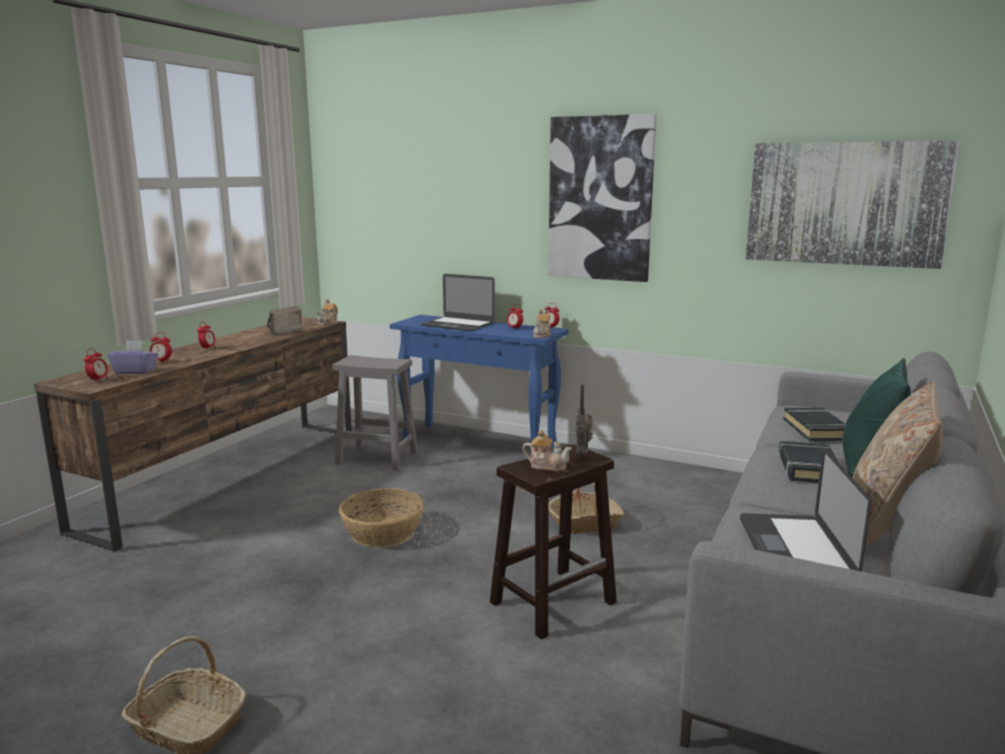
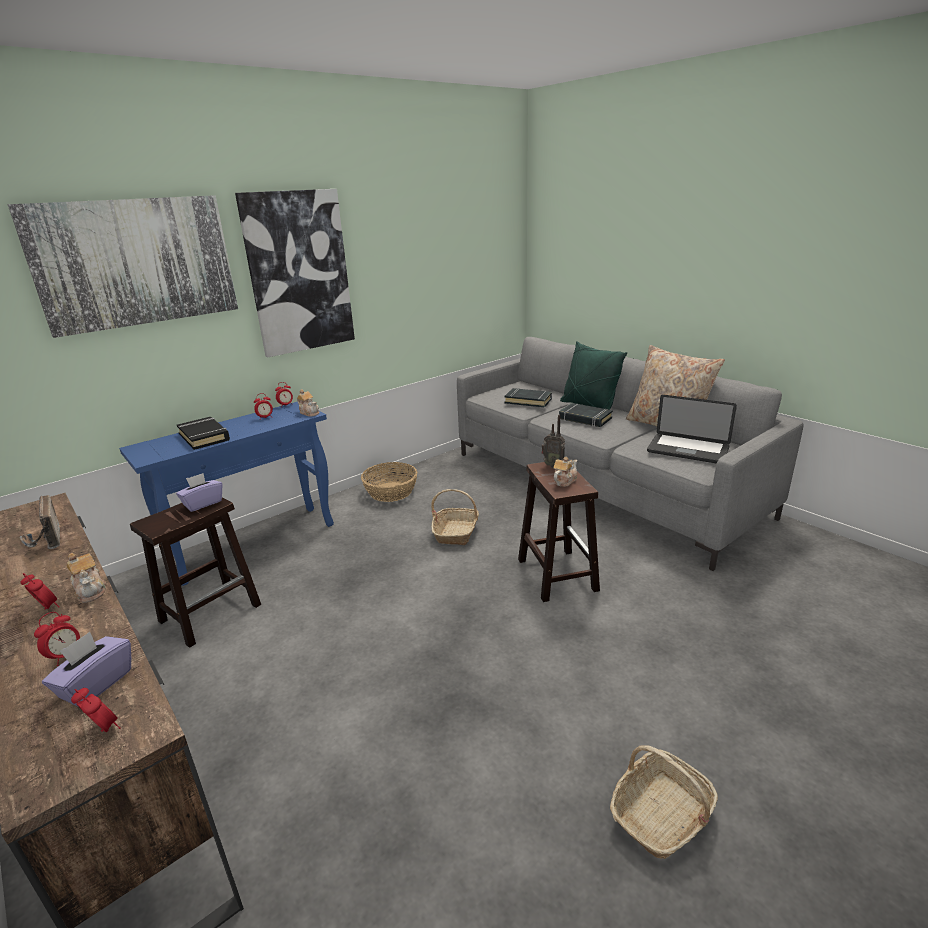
camera: 65 degrees left, 10 degrees up
(328, 323) = (53, 503): teapot -> teapot (91, 590)
(378, 458) = (211, 612): grey stool -> brown stool
(383, 532) = (390, 637): basket -> basket (391, 491)
(389, 362) = (203, 503): none -> purple tissue box
(457, 324) = (204, 437): laptop -> black book
(845, 203) = (462, 252): picture -> picture (136, 263)

